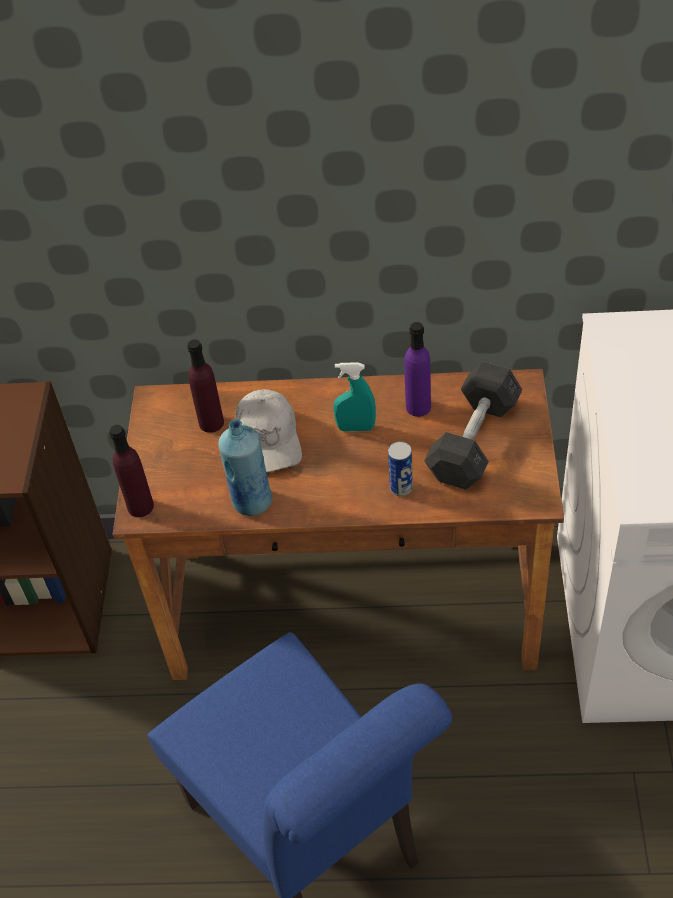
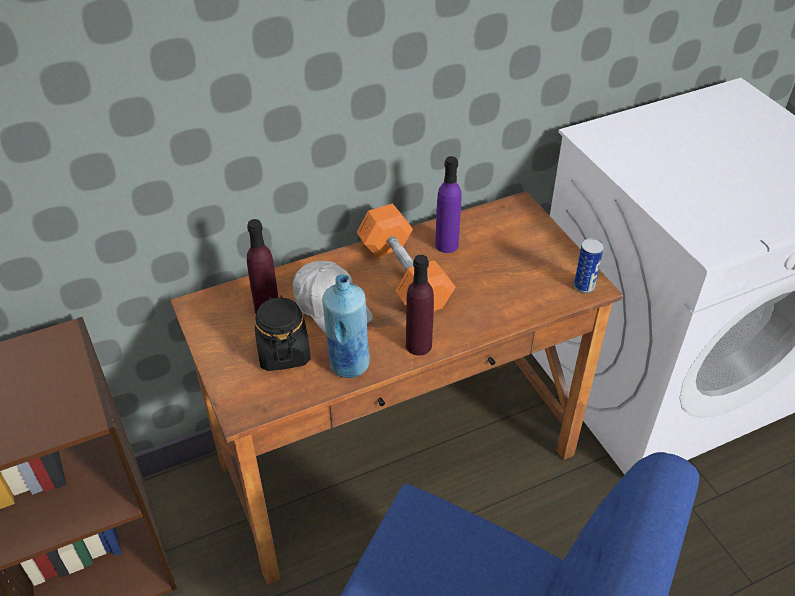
camera: 30 degrees left, 5 degrees down
(140, 506) = (240, 403): purple bottle -> purple bottle (418, 345)
(202, 470) = (283, 352): none -> black jar
(356, 428) = (404, 276): turquoise spray bottle -> orange dumbbell
(401, 488) = (476, 312): can -> can (584, 286)
(473, 440) = (510, 258): grey dumbbell -> none

